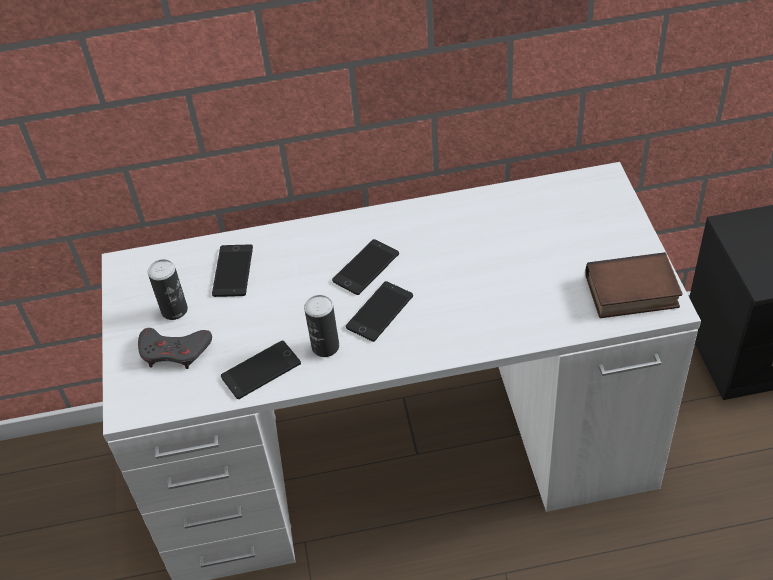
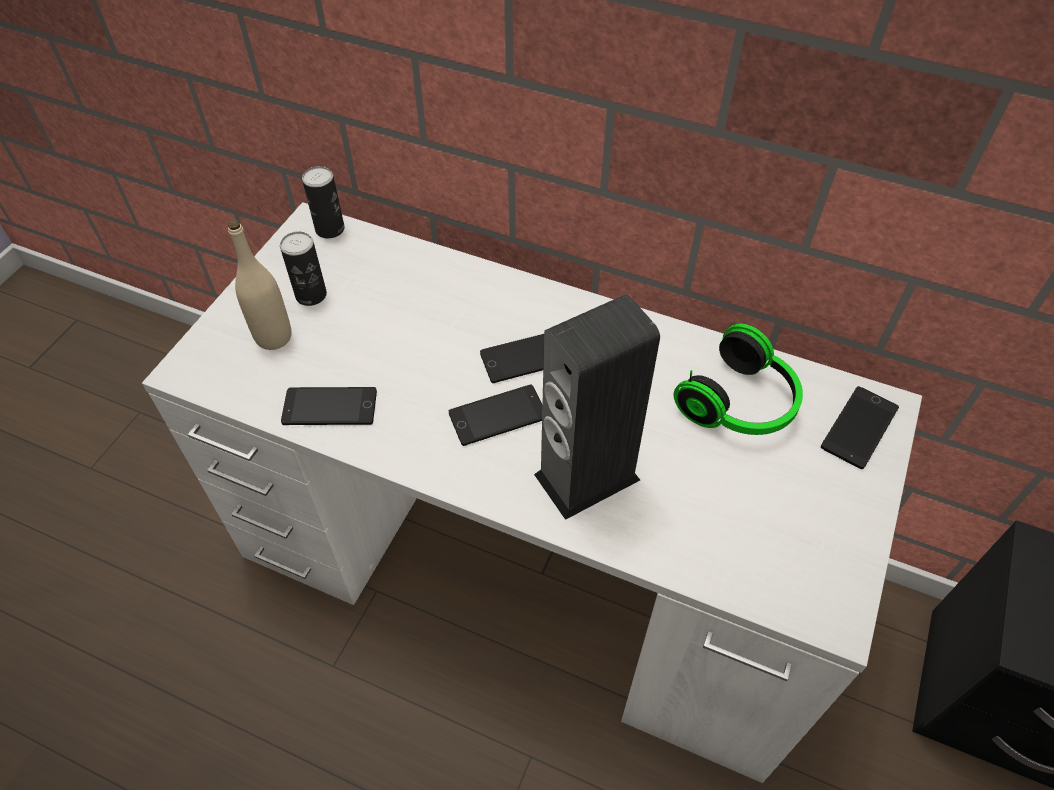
camera: 30 degrees right, 5 degrees up
(174, 351) = (273, 337): grey game controller -> beige bottle
(233, 271) = (397, 286): phone -> phone (859, 427)
(325, 346) = (411, 421): can -> can (330, 229)
(467, 314) = (587, 477): none -> speaker
(523, 222) = (741, 404): none -> headphones
(631, 293) = (801, 572): book -> none

